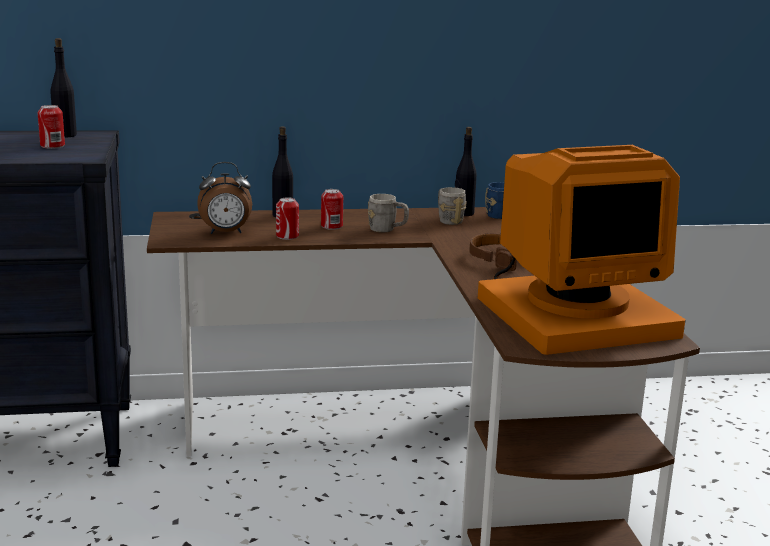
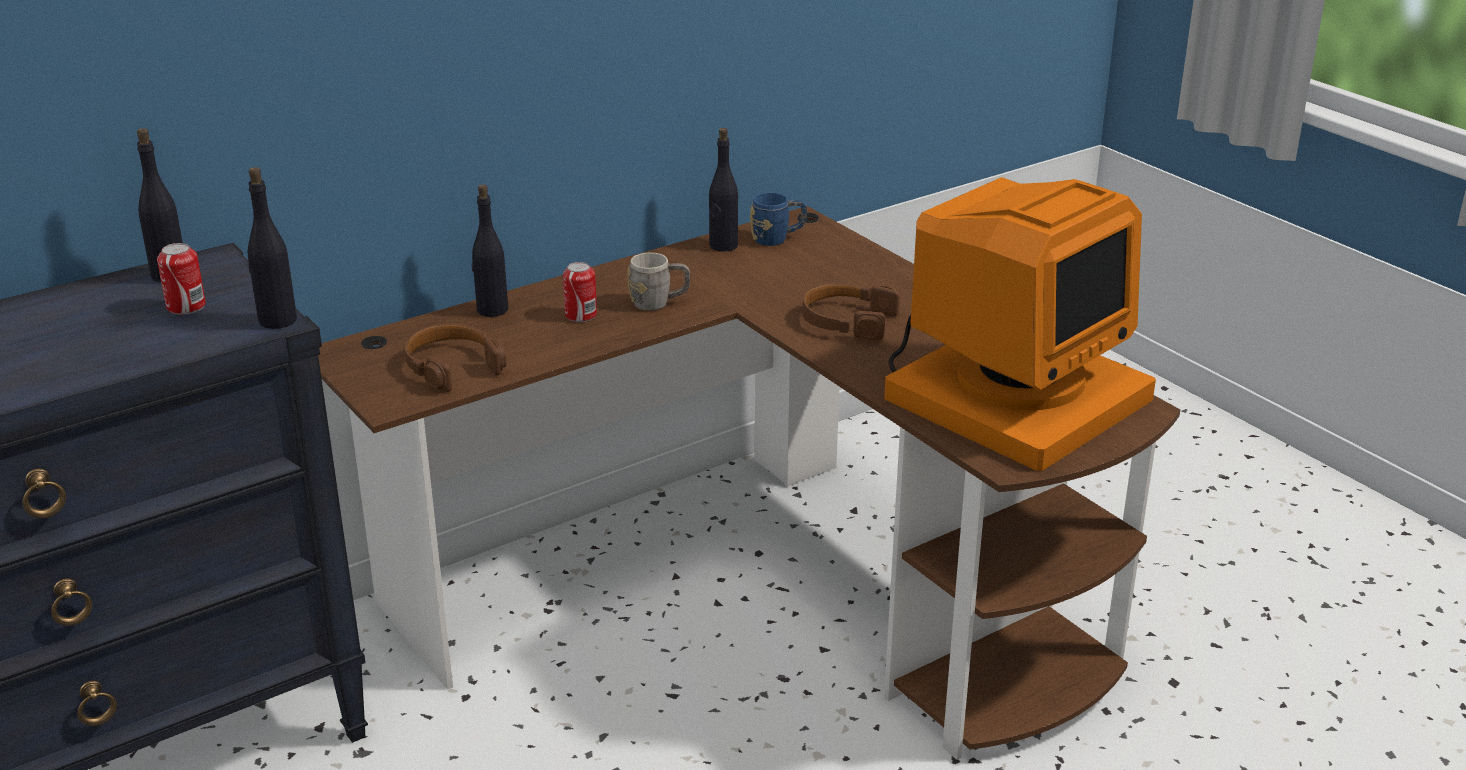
camera: 25 degrees left, 10 degrees up
(88, 157) = (277, 320): none -> black bottle
(226, 233) = (452, 366): alarm clock -> brown headphones
(287, 236) = (542, 350): can -> none
(448, 220) = (716, 264): grey mug -> none

